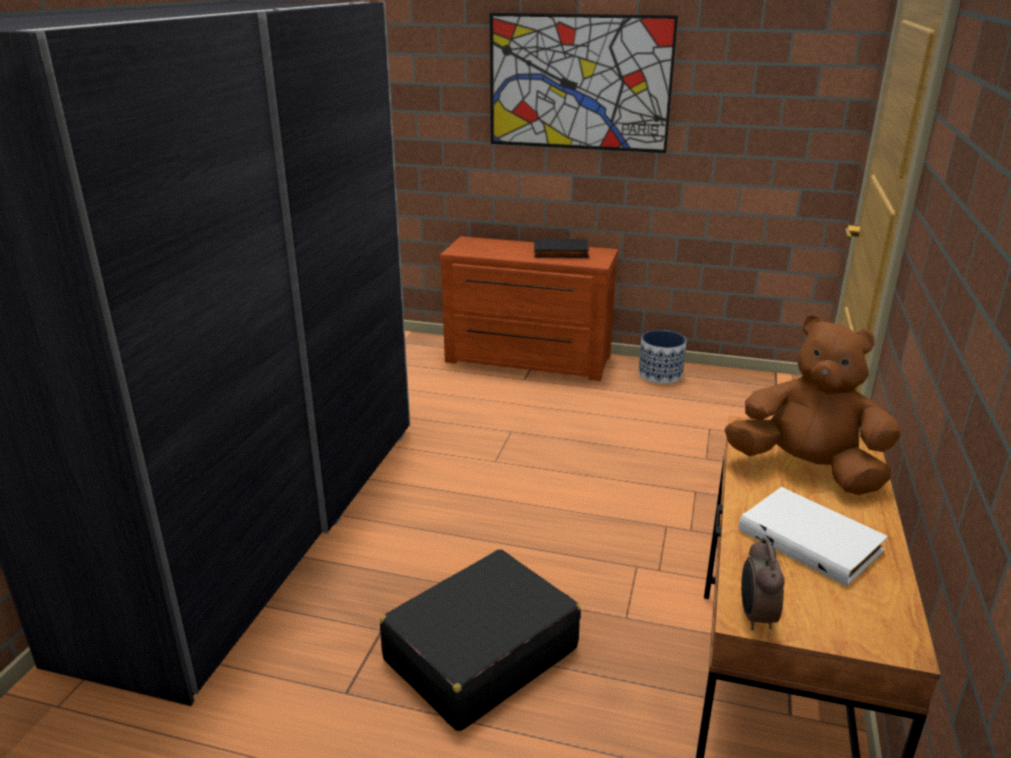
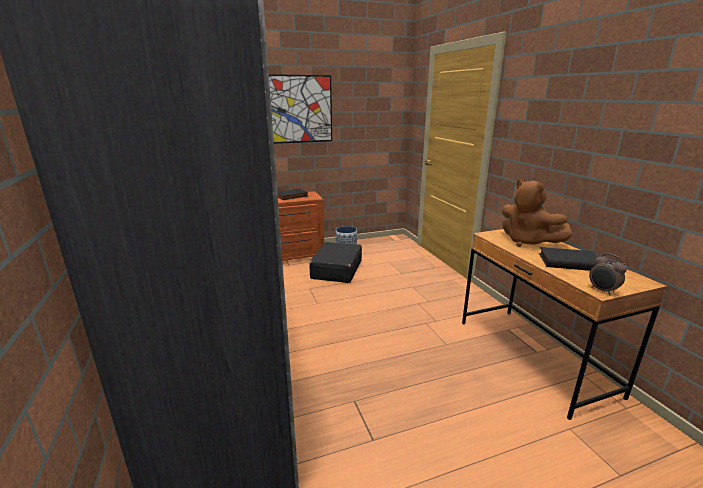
camera: 35 degrees left, 5 degrees down
(480, 654) = (411, 388): black suitcase -> black suitcase (336, 270)
(807, 470) = (527, 242): brown plush toy -> brown plush toy turned 120 degrees counterclockwise
(812, 540) = (569, 262): white book -> black book

